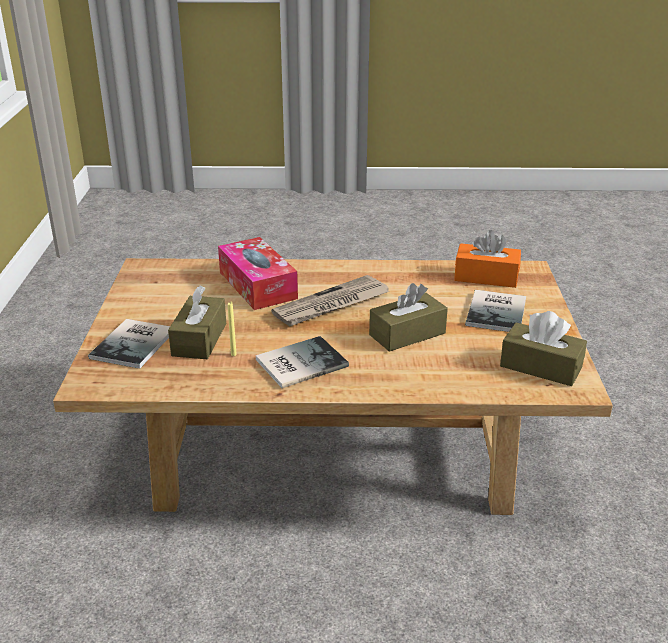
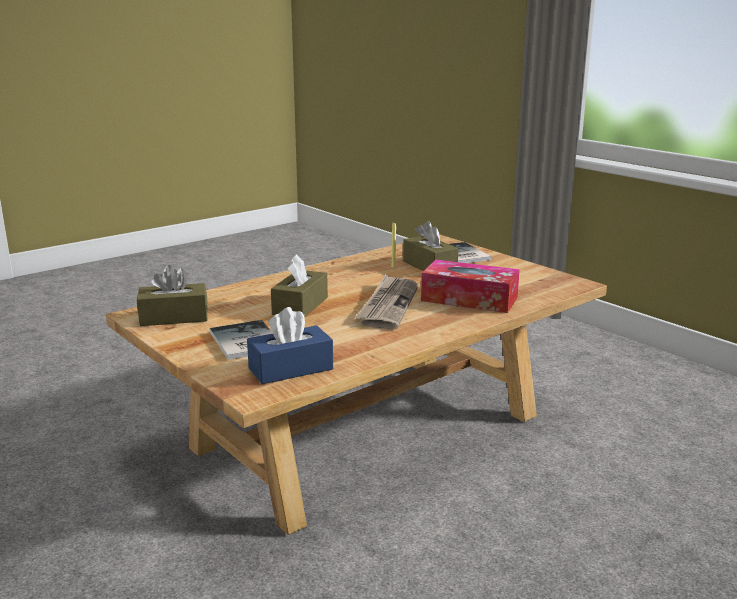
camera: 140 degrees right, 10 degrees down
(298, 363) = (347, 274): book -> none
(486, 277) = (291, 369): orange tissue box -> blue tissue box

